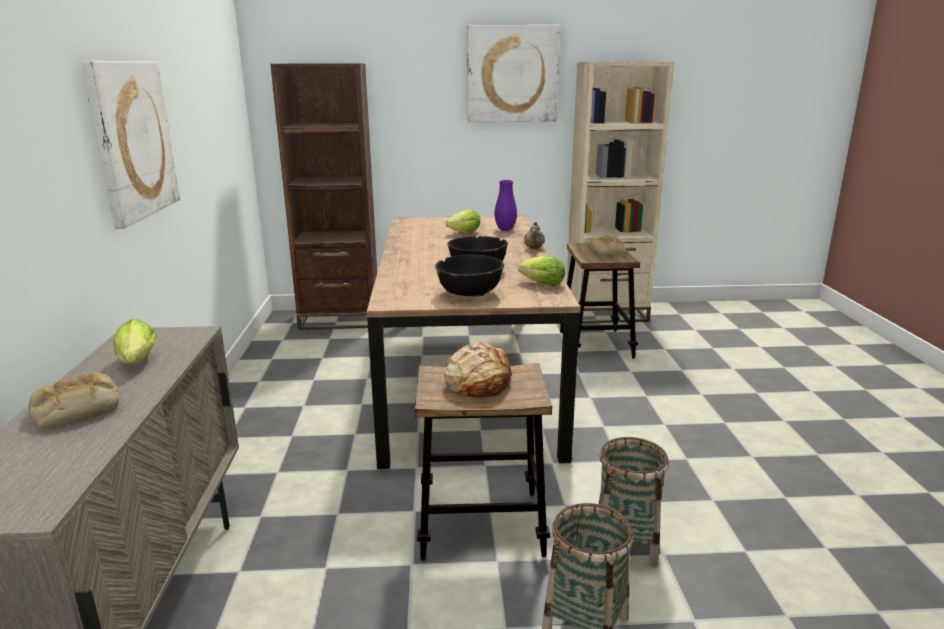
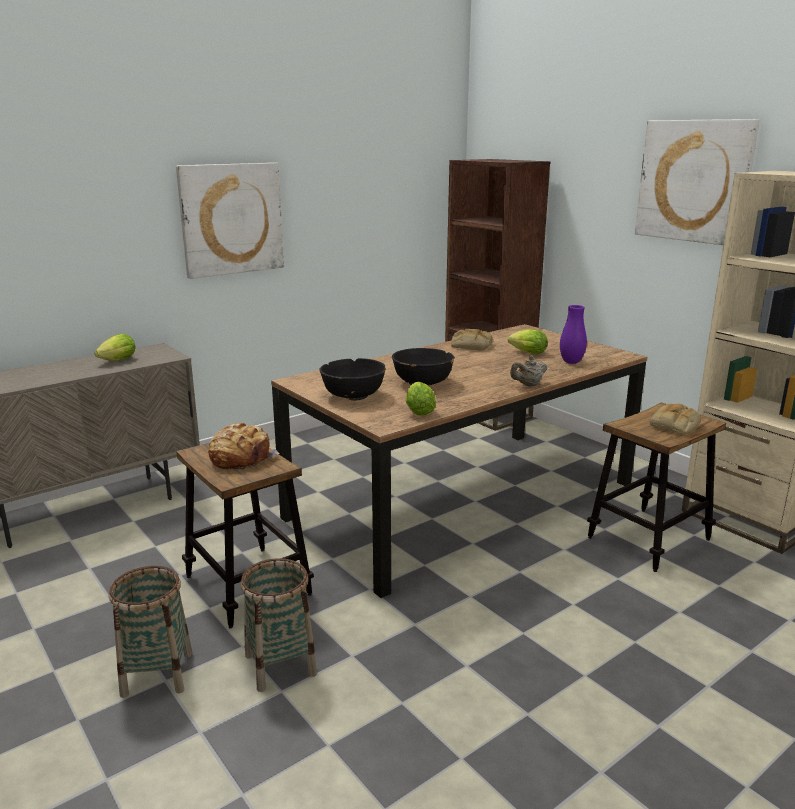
camera: 55 degrees right, 0 degrees up
(76, 410) = (48, 371): bread -> bread (470, 345)

